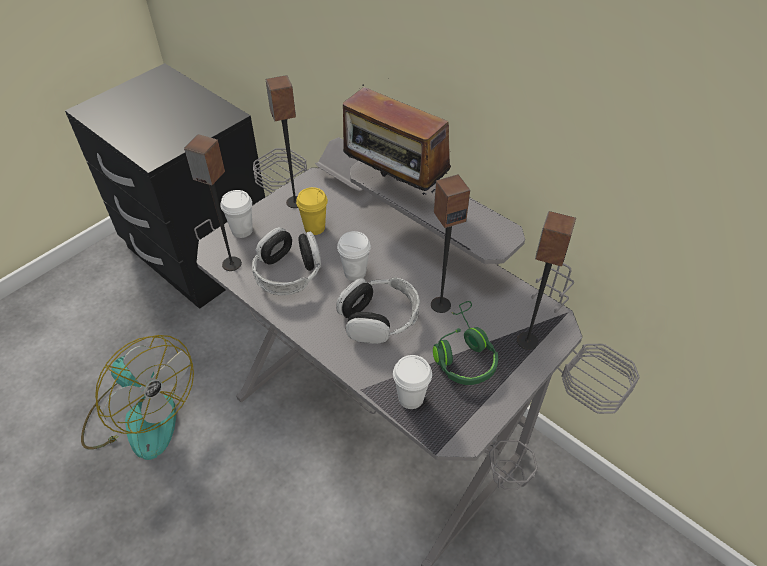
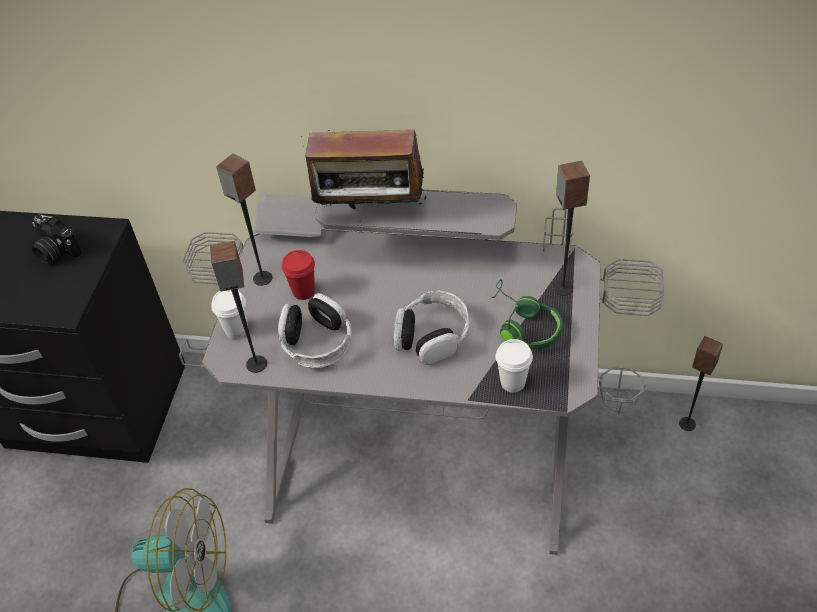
camera: 30 degrees left, 0 degrees up
(185, 115) = (55, 251): none -> camera
(314, 228) = (303, 291): yellow cup -> red cup
(355, 273) = (377, 310): white cup -> none
(440, 304) = (472, 297): speaker -> speaker (687, 424)

